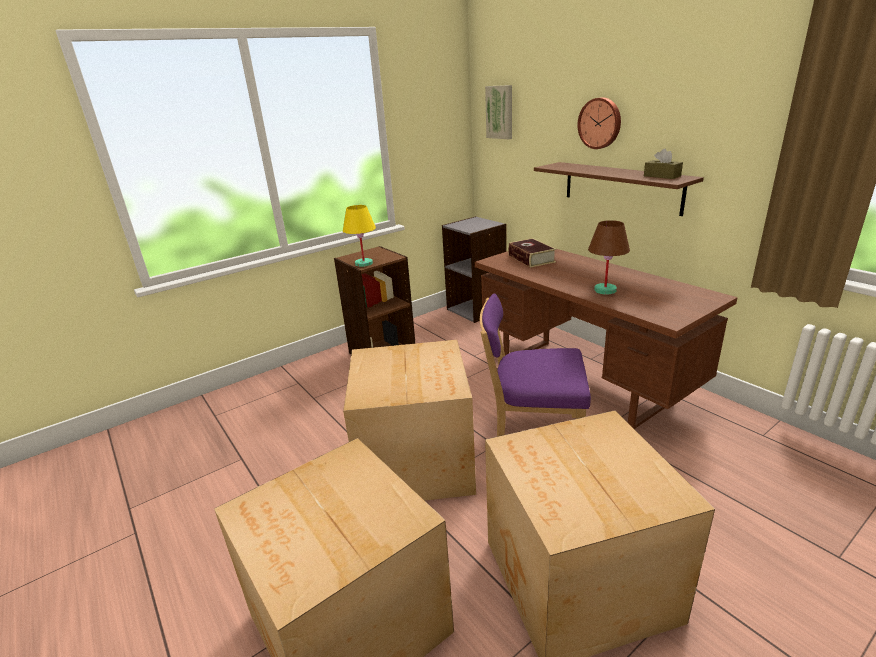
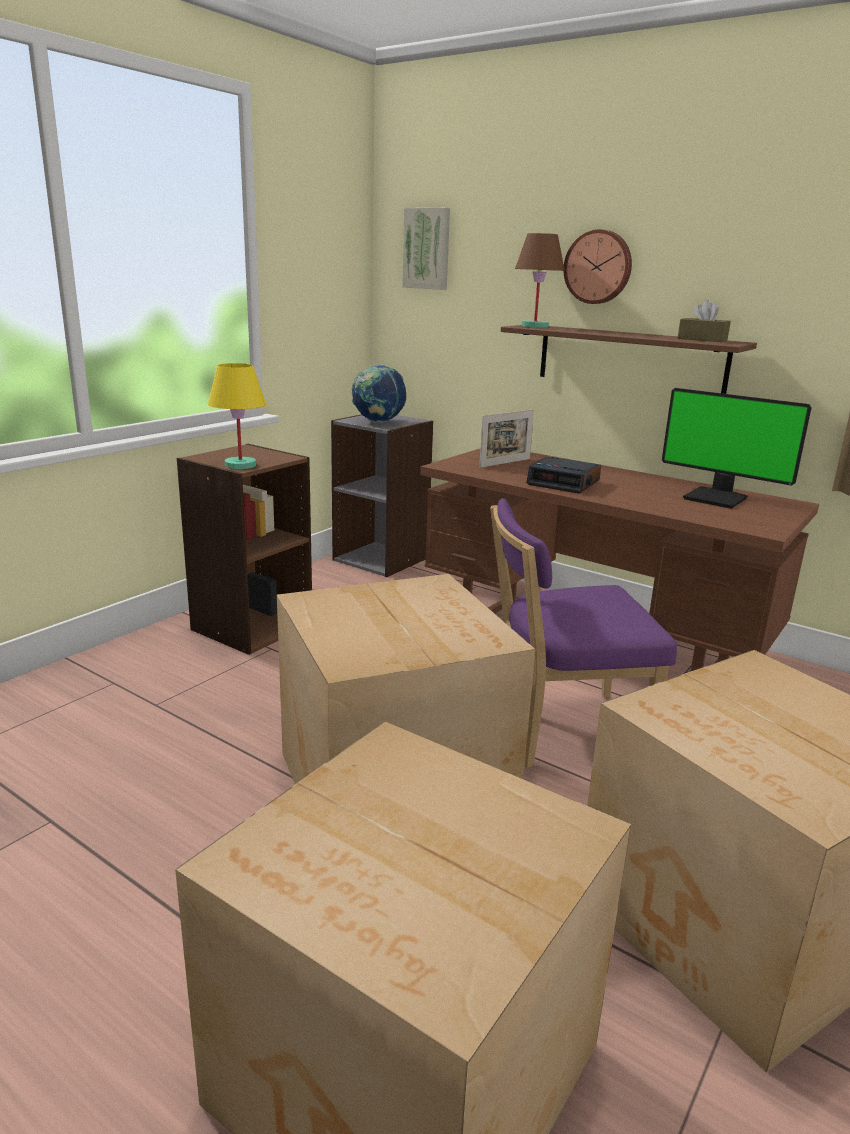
camera: 20 degrees left, 5 degrees down
(469, 226) = (378, 422): none -> globe
(531, 258) = (505, 463): book -> picture frame
(558, 276) = (564, 483): none -> alarm clock
(605, 290) = (645, 498): brown table lamp -> brown table lamp (535, 326)
(659, 291) = (717, 498): none -> monitor

